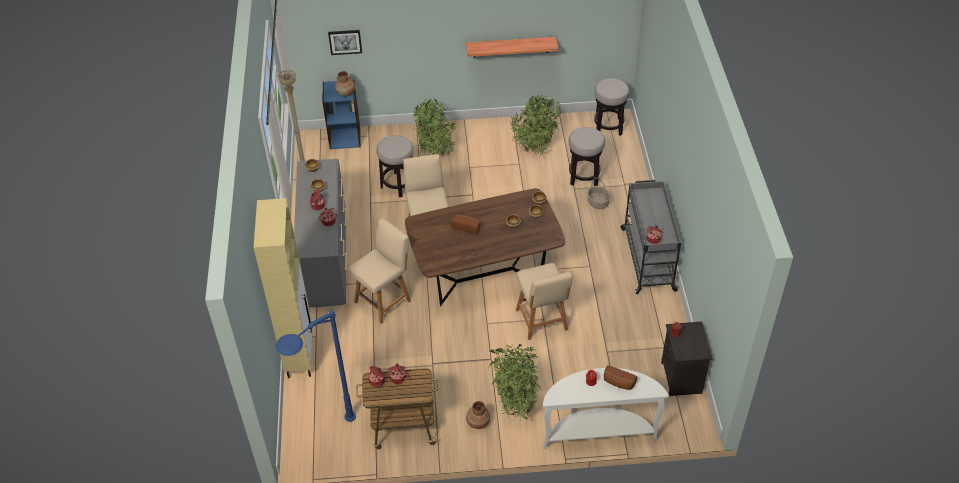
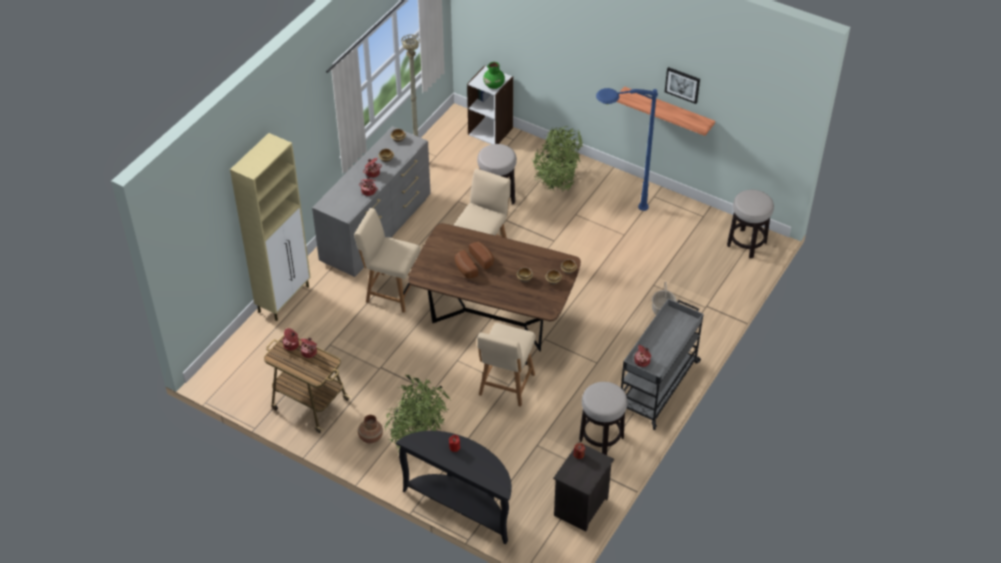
camera: 35 degrees right, 0 degrees up
(324, 441) = (240, 378): blue floor lamp -> blue floor lamp (612, 213)
(345, 41) = (510, 34): picture -> picture (682, 84)
(345, 93) = (494, 85): brown vase -> green vase
(345, 138) = (491, 131): blue bookcase -> white bookcase
(384, 300) = (391, 292): beige chair -> beige chair turned 150 degrees counterclockwise
(536, 147) = (656, 227): potted plant -> none
(584, 176) = (674, 278): stool -> stool (601, 438)
(598, 431) = (462, 505): white console table -> black console table
(618, 383) = (476, 462): bread -> bread (464, 269)

